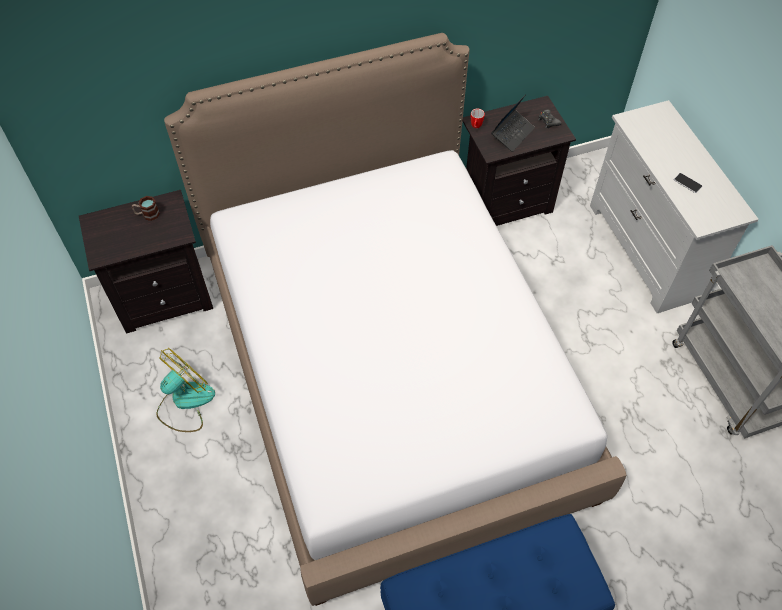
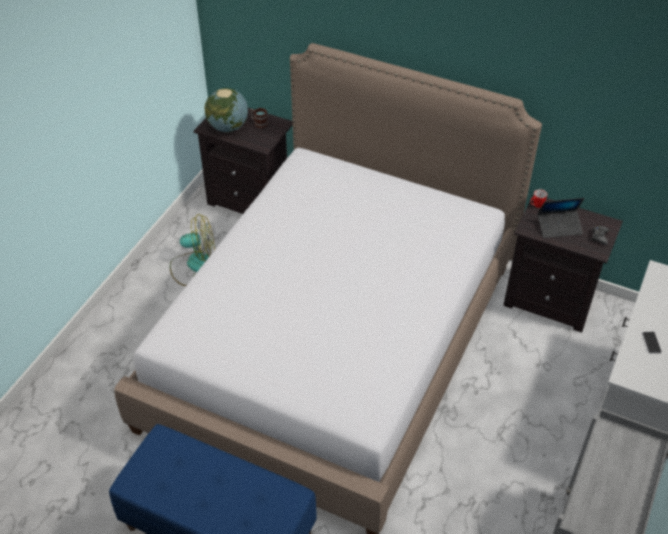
camera: 45 degrees right, 10 degrees down
(121, 240) = (228, 127): none -> globe

